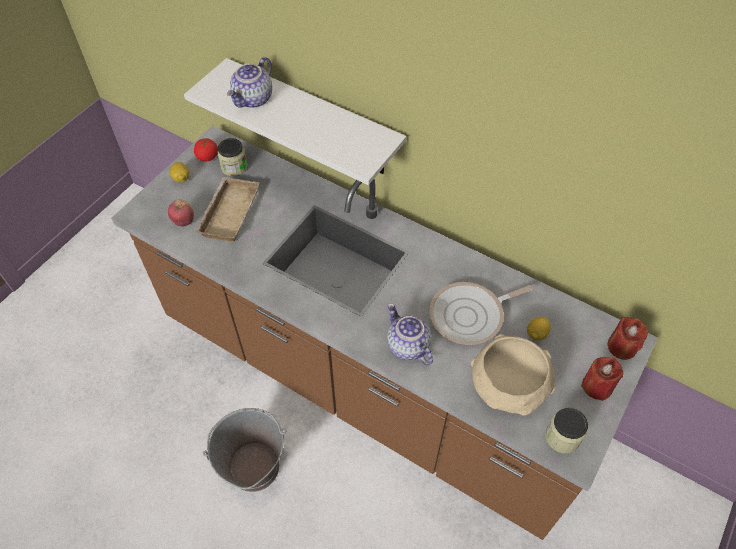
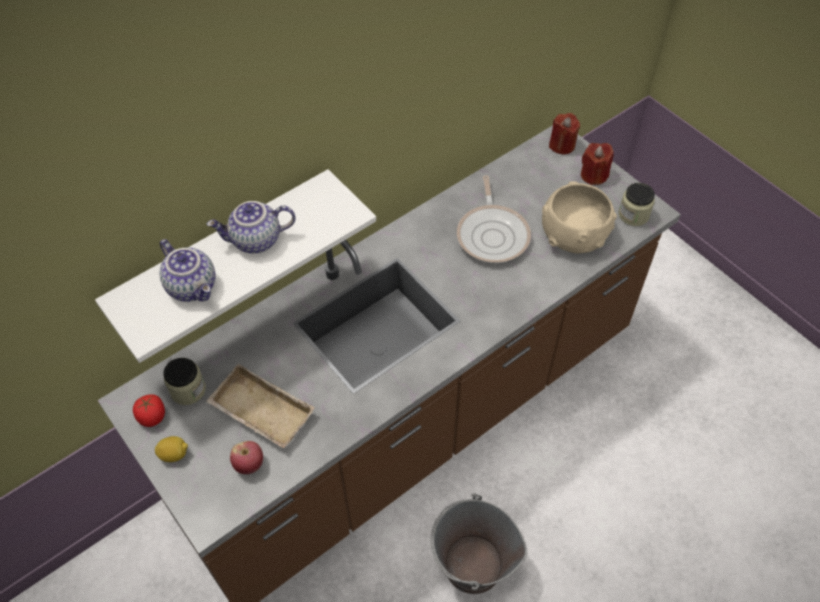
camera: 70 degrees left, 0 degrees up
(407, 346) = (508, 293): teapot -> teapot (256, 241)
(536, 334) = (529, 195): lemon -> none

